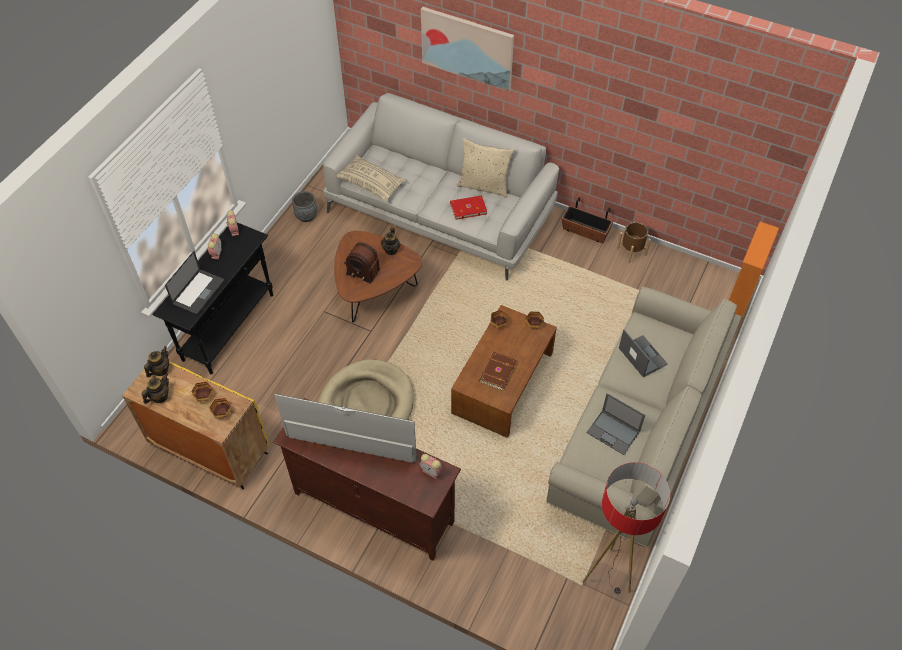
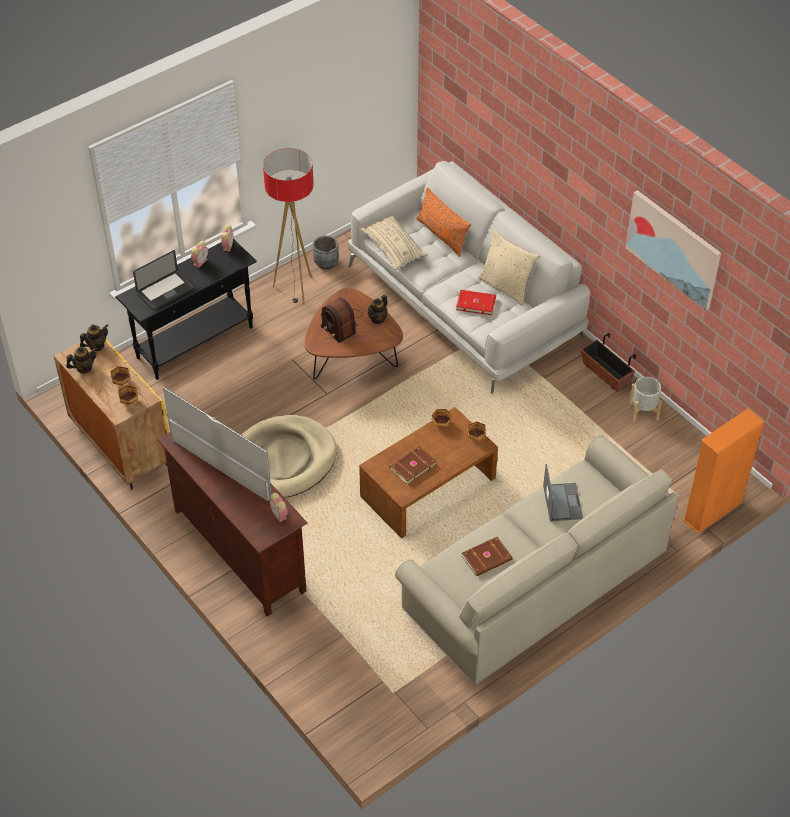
camera: 25 degrees right, 5 degrees down
(406, 160) = (442, 236): none -> orange pillow
(467, 47) = (523, 136): picture -> picture (673, 248)
(607, 575) = (423, 694): floor lamp -> floor lamp (295, 289)
(613, 432) = (487, 558): laptop -> brown book
(631, 251) = (643, 410): brown planter -> grey planter

